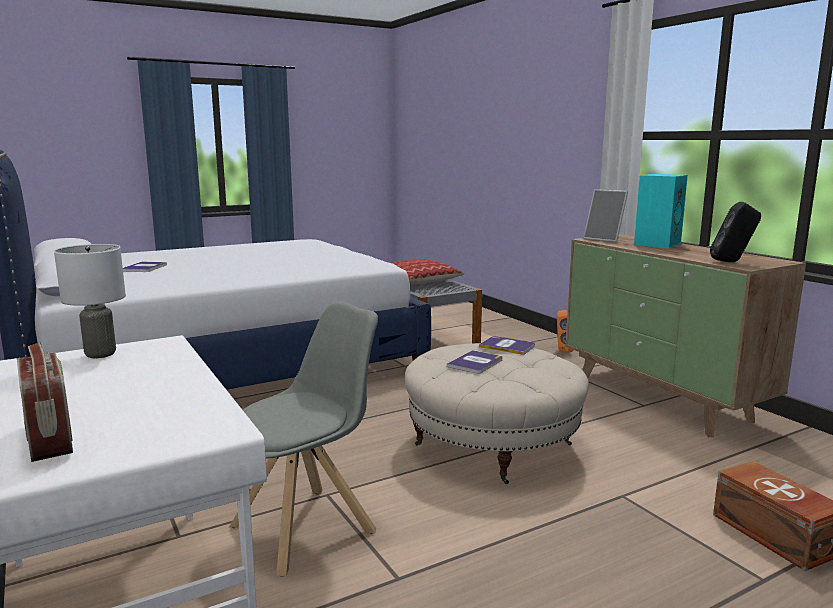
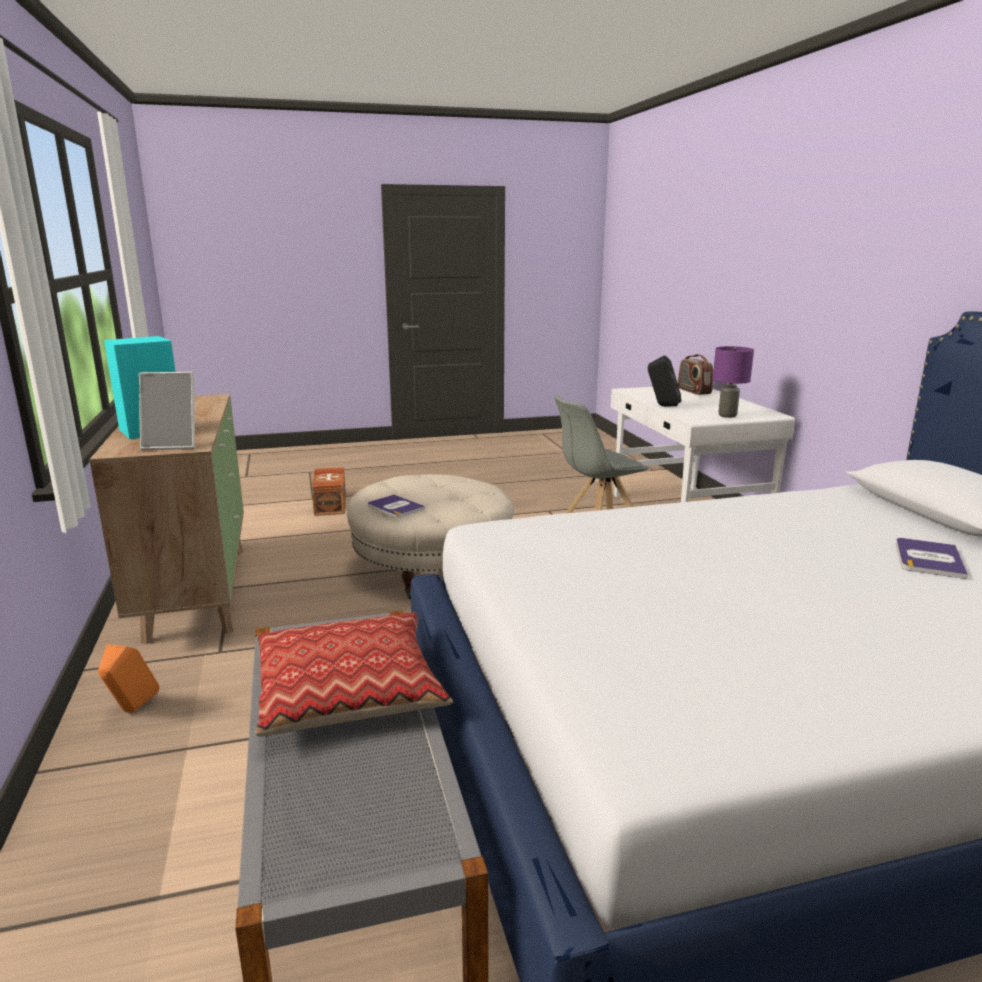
camera: 165 degrees left, 5 degrees up
(102, 354) = (726, 416): white table lamp -> purple table lamp
(475, 363) = (449, 492): book -> none
(605, 239) = (174, 445): picture frame -> picture frame turned 120 degrees clockwise
(732, 262) = (201, 401): black speaker -> black speaker (662, 406)

